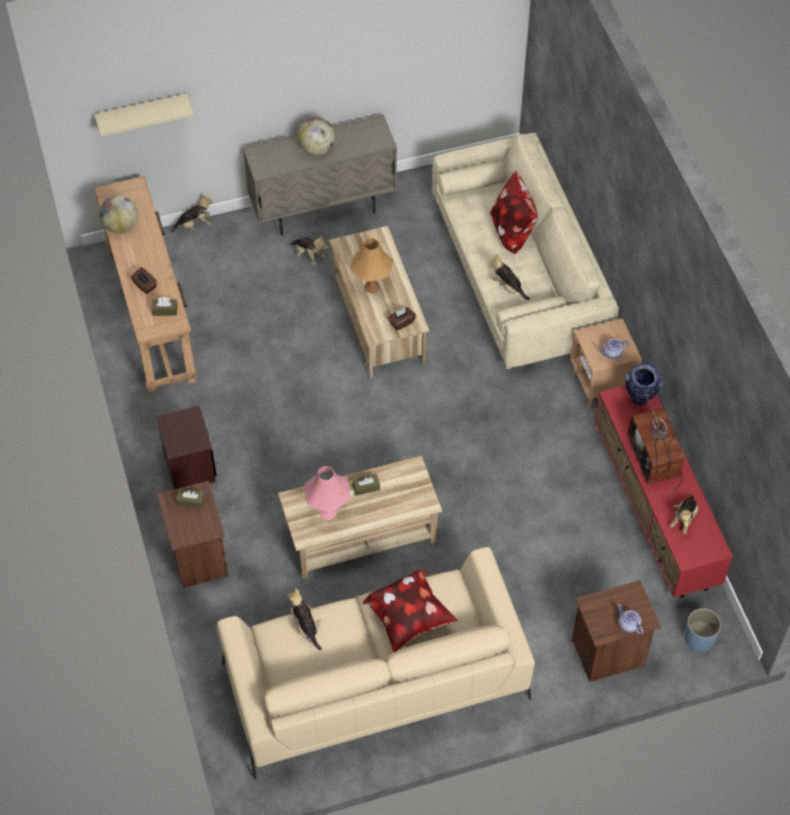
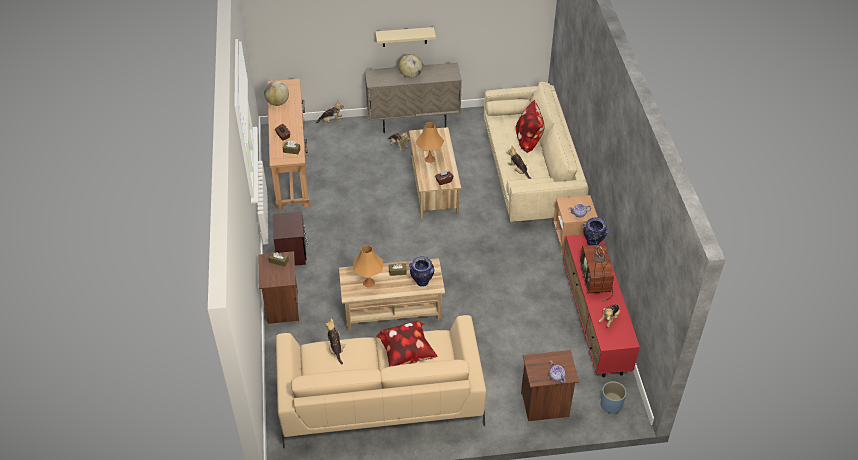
camera: 10 degrees right, 10 degrees down
(142, 114) = (301, 34): beige shelf -> beige shelf (404, 37)
(328, 512) = (369, 283): pink table lamp -> orange table lamp
(405, 499) = (421, 282): none -> vase

